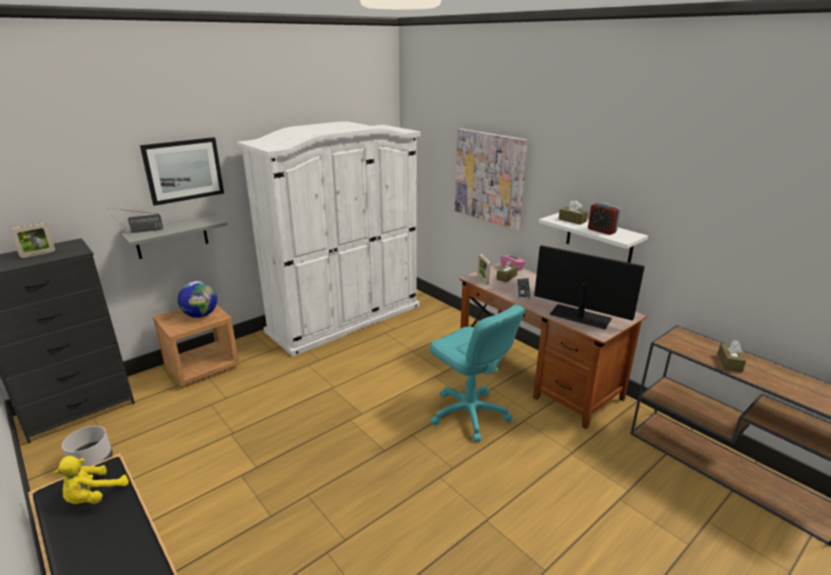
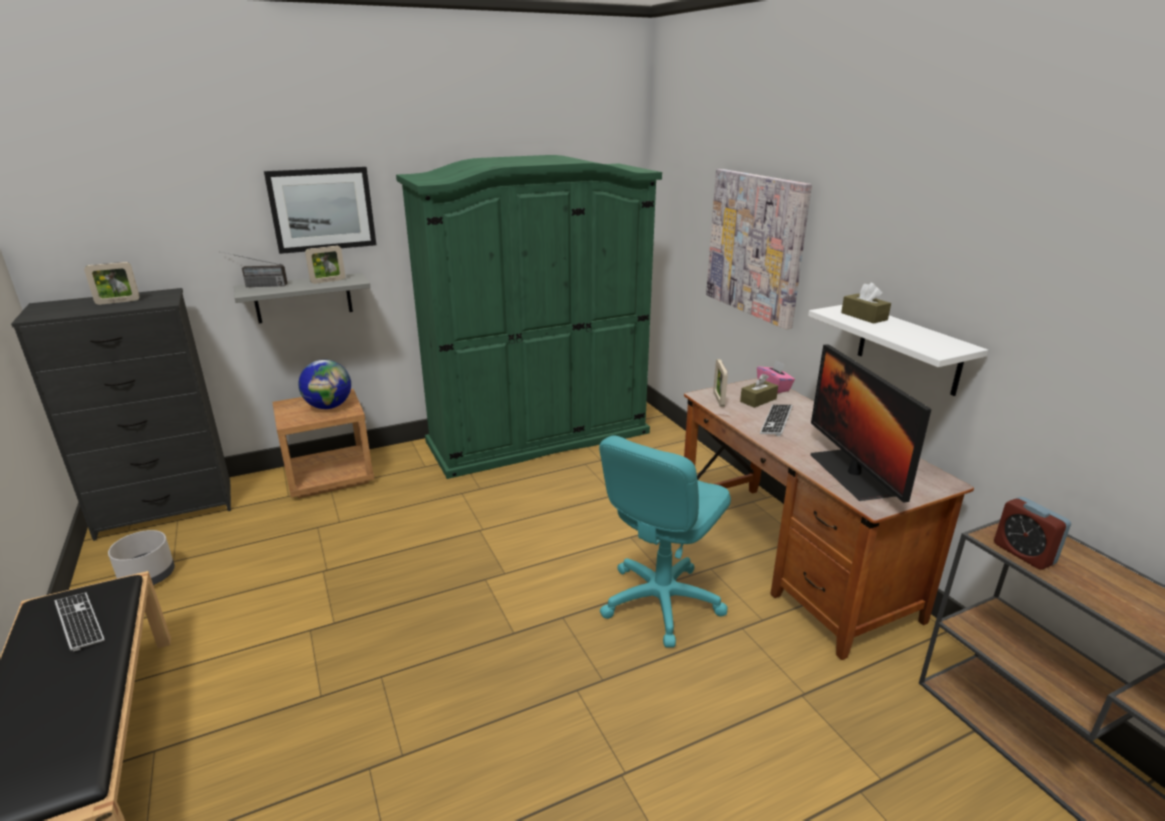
camera: 15 degrees right, 0 degrees up
(93, 496) = (79, 622): yellow plush toy -> keyboard
(193, 223) = (328, 281): none -> picture frame
(345, 318) = (538, 437): white wardrobe -> green wardrobe
(469, 414) = (660, 602): turquoise office chair -> turquoise office chair turned 60 degrees clockwise
(580, 316) = (852, 474): monitor -> monitor turned 150 degrees counterclockwise
(601, 231) = (906, 335): alarm clock -> alarm clock (1023, 553)
(729, 363) = (1103, 592): brown tissue box -> none

